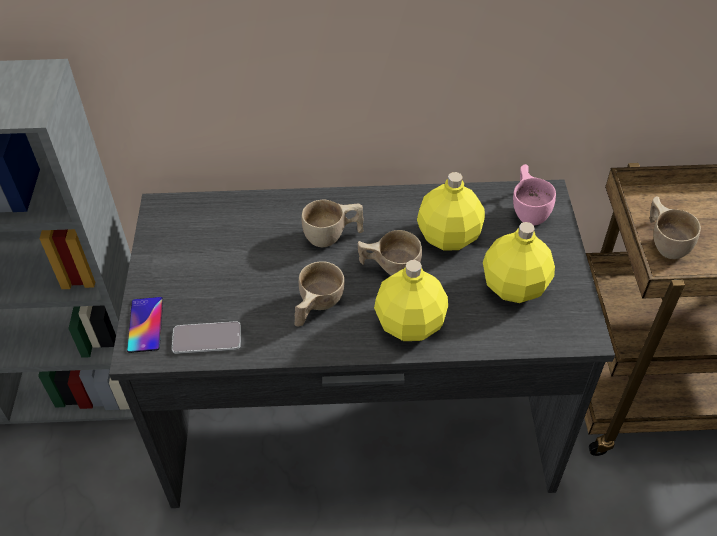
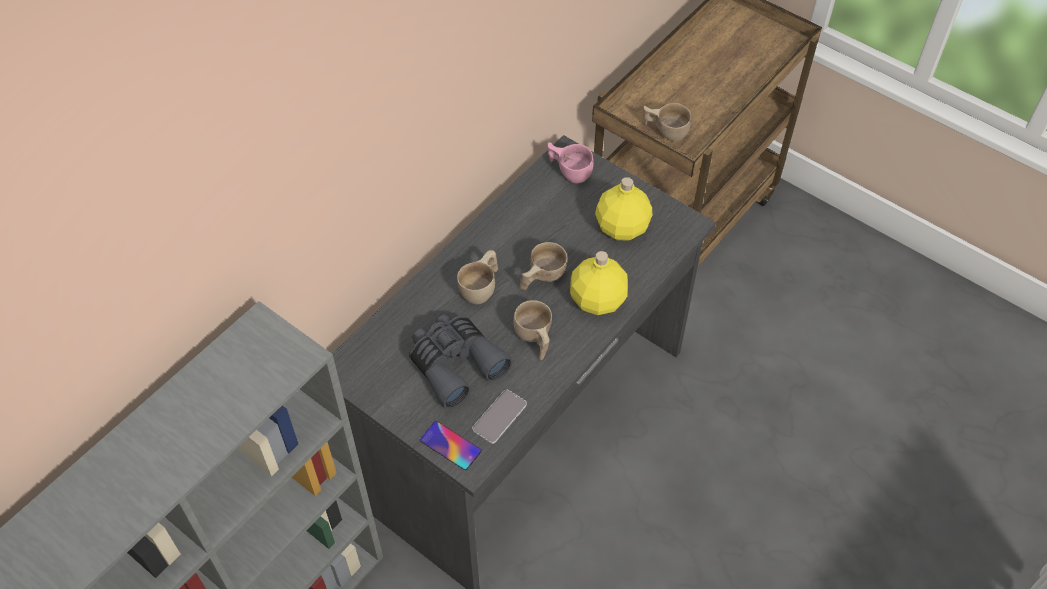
camera: 50 degrees left, 5 degrees up
(235, 271) = (455, 364): none -> grey binoculars
(449, 237) = (549, 228): yellow bottle -> none

